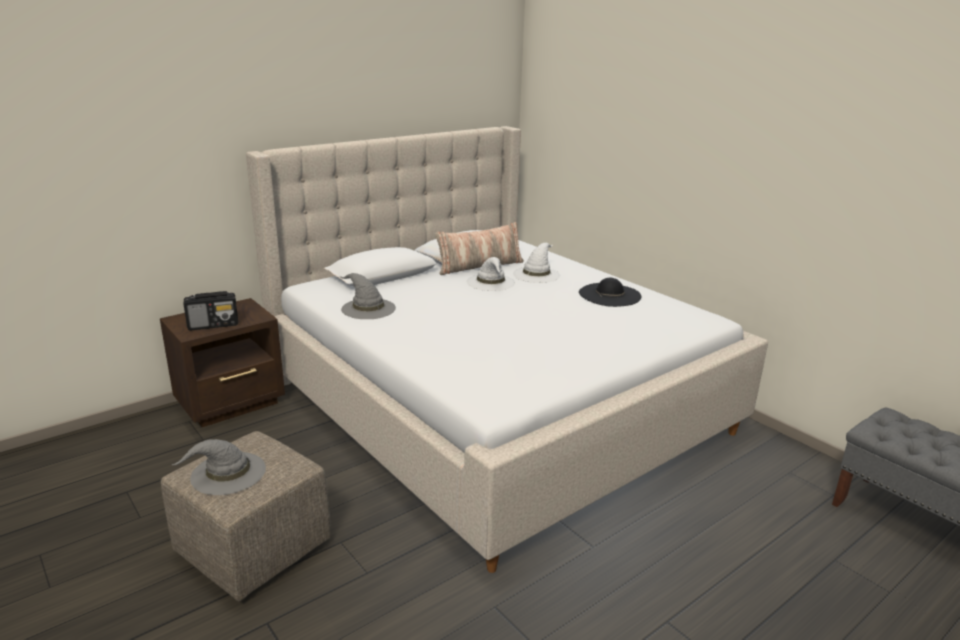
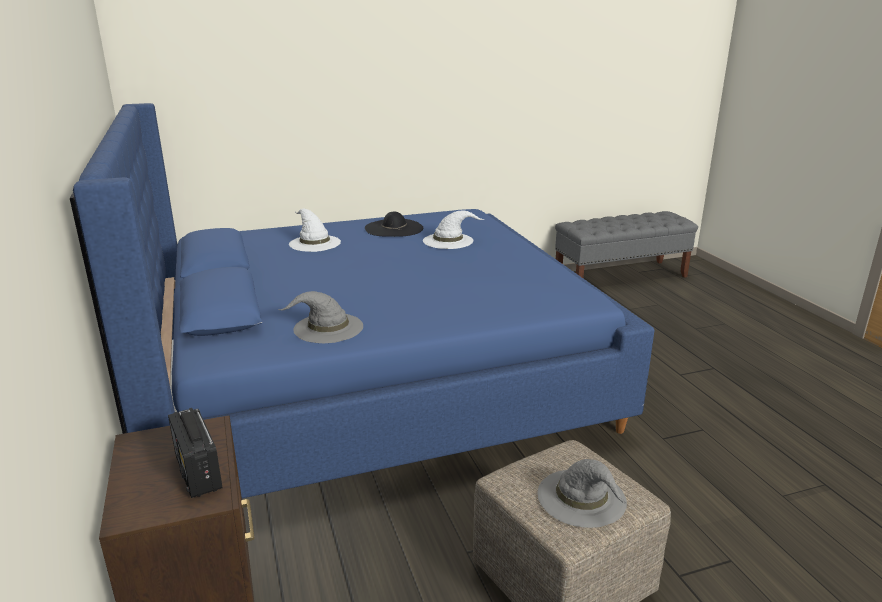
camera: 70 degrees left, 0 degrees up
(213, 325) = (198, 473): radio -> radio turned 150 degrees clockwise
(479, 266) = (260, 261): pillow -> none
(491, 282) = (314, 263): white hat -> white hat (449, 240)
(495, 403) = (368, 379): beige bed -> blue bed

